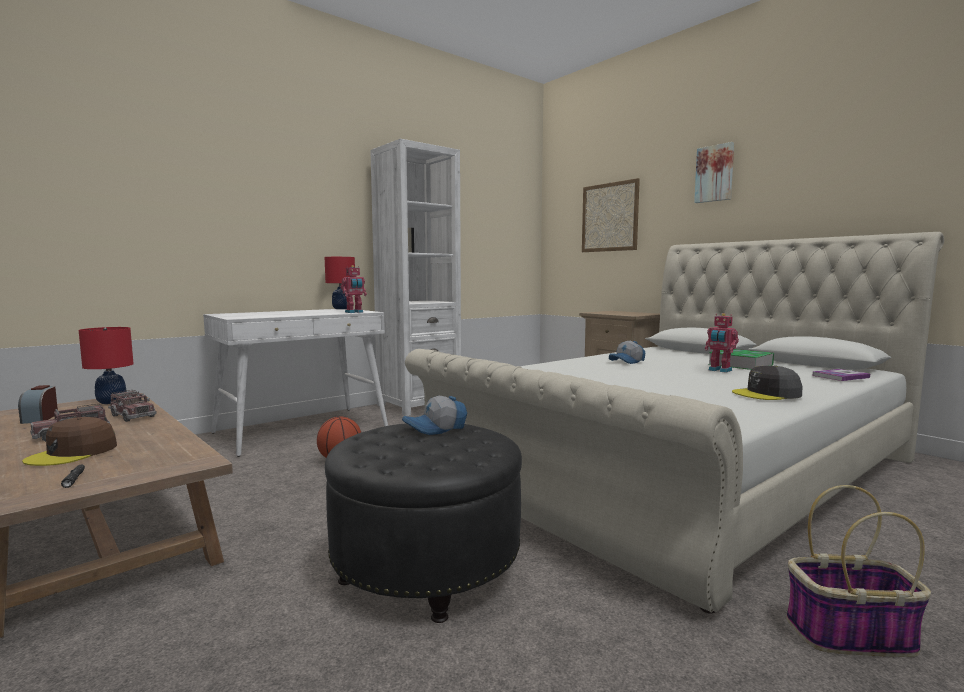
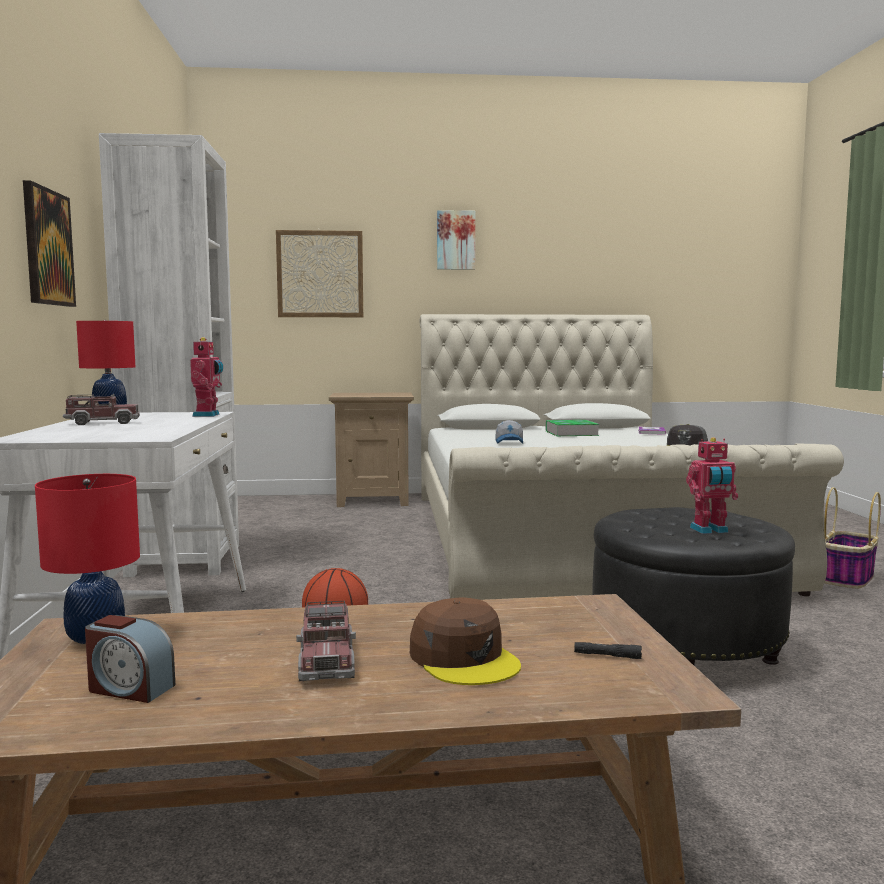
camera: 55 degrees left, 0 degrees up
(132, 415) = (260, 626): toy truck -> toy truck (102, 423)
(307, 219) = (47, 247): none -> picture
(436, 429) = (645, 515): cap -> none
(719, 370) = (585, 439): toy robot -> toy robot (710, 530)

